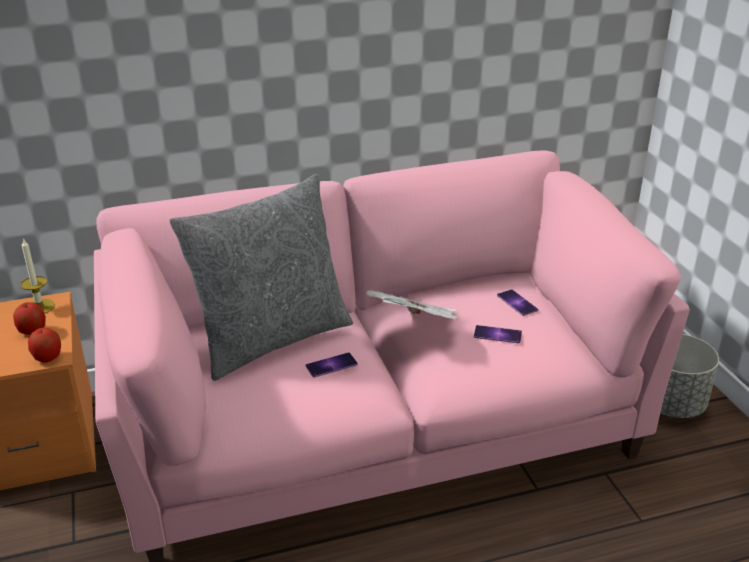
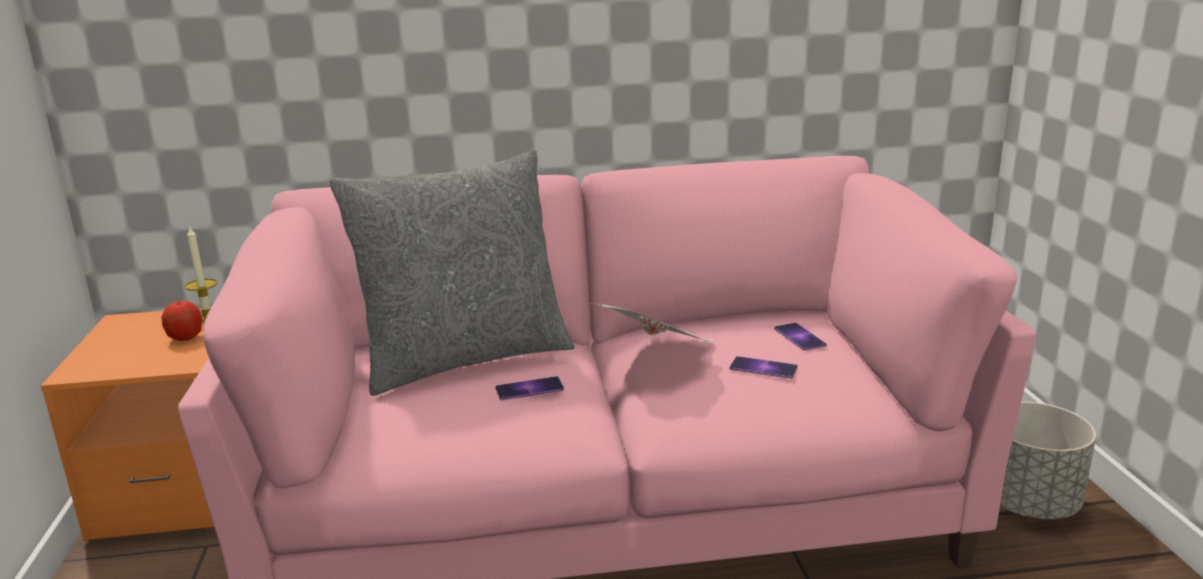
camera: 10 degrees right, 10 degrees down
(48, 358) = (187, 363): apple -> none

